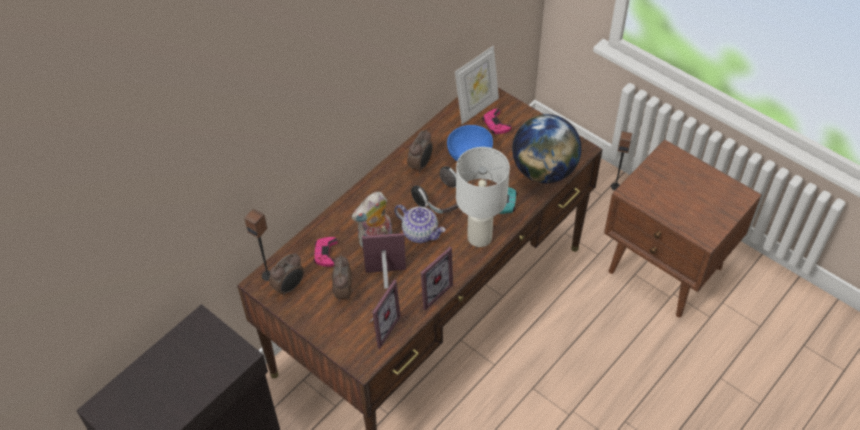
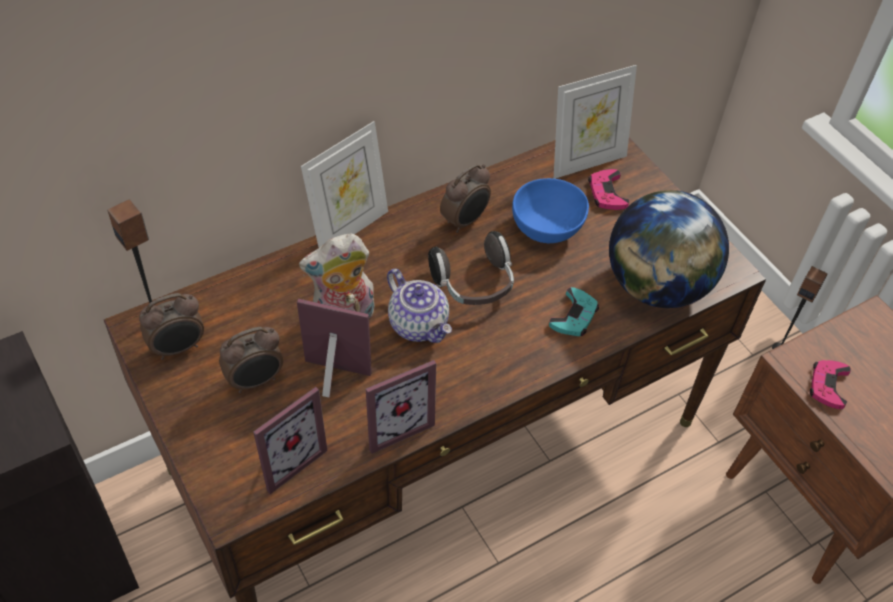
camera: 15 degrees right, 0 degrees up
(325, 253) = (258, 312): pink game controller -> pink game controller (827, 385)
(343, 292) = (255, 381): alarm clock -> alarm clock turned 135 degrees counterclockwise
(355, 189) = (348, 228): none -> picture frame
(479, 238) = (509, 361): white table lamp -> none

